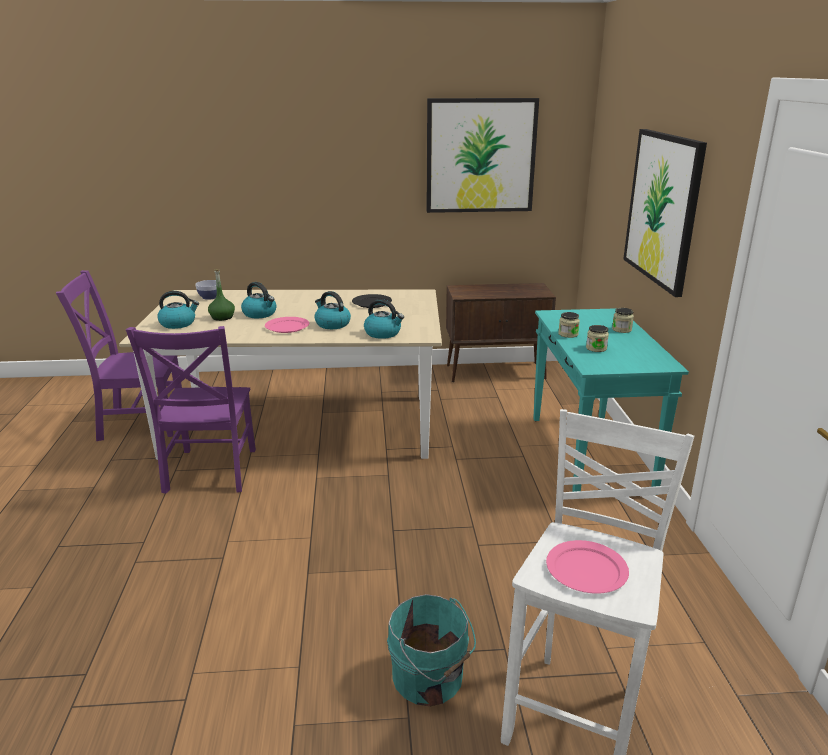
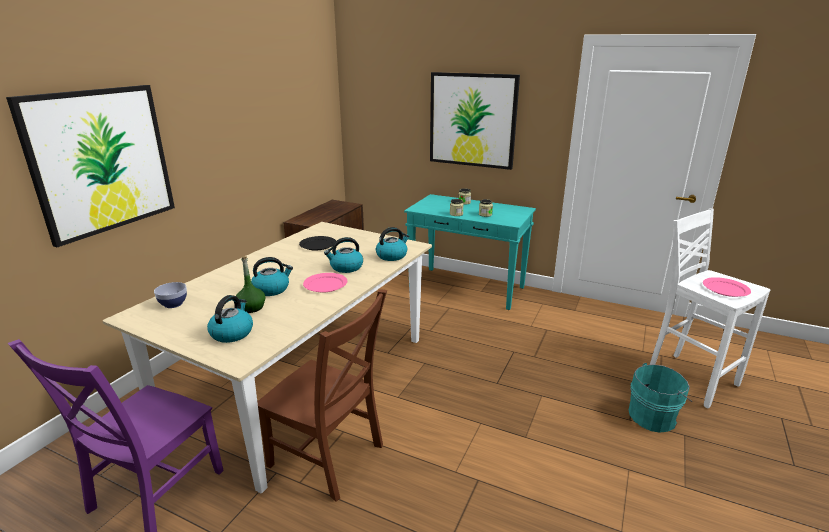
camera: 60 degrees left, 0 degrees up
(209, 473) = (329, 458): purple chair -> brown chair
(480, 156) = (287, 107): picture -> picture (101, 161)

